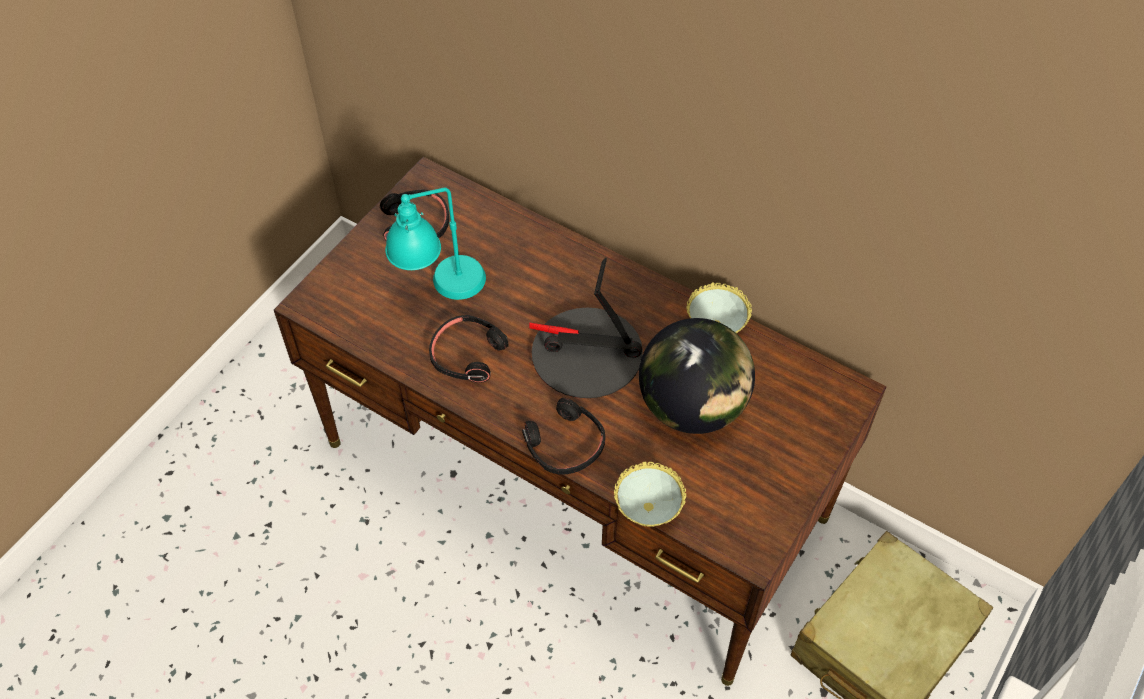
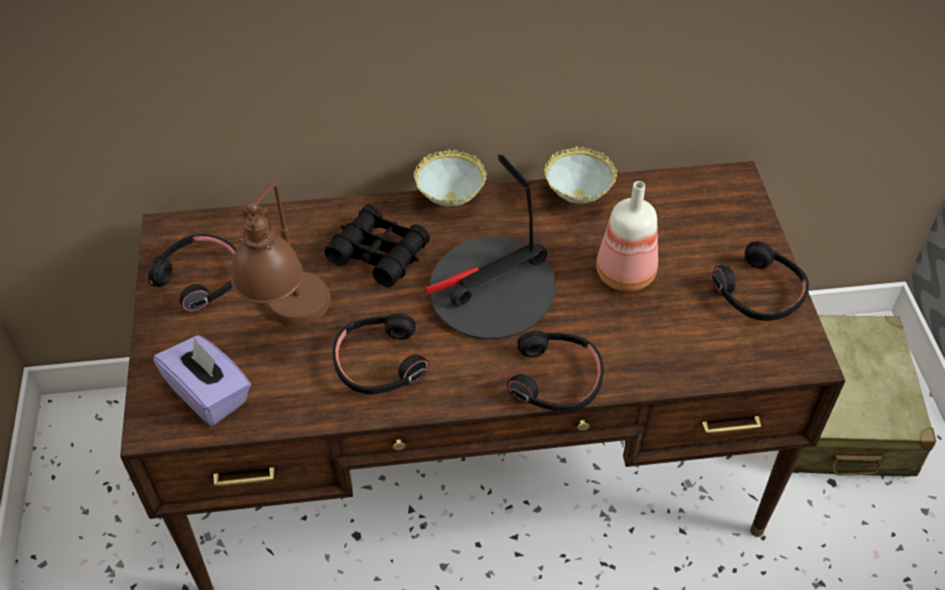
camera: 40 degrees left, 5 degrees down
(353, 305) = (209, 394): none -> purple tissue box
(441, 291) = (291, 323): turquoise table lamp -> brown table lamp
(540, 279) = (379, 253): none -> black binoculars
(648, 511) = (687, 385): bowl -> bowl (450, 202)
(692, 406) = (627, 273): globe -> bottle
(772, 486) = (759, 293): none -> black headphones

